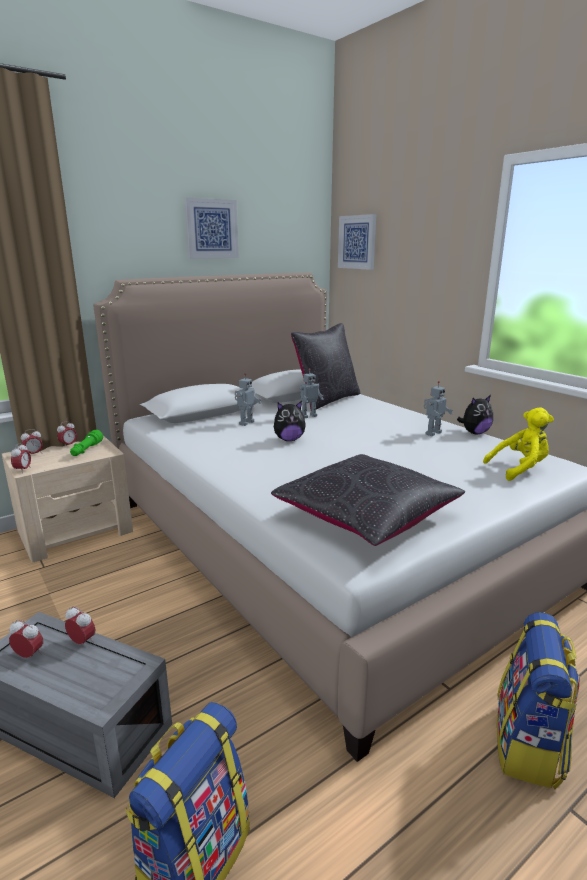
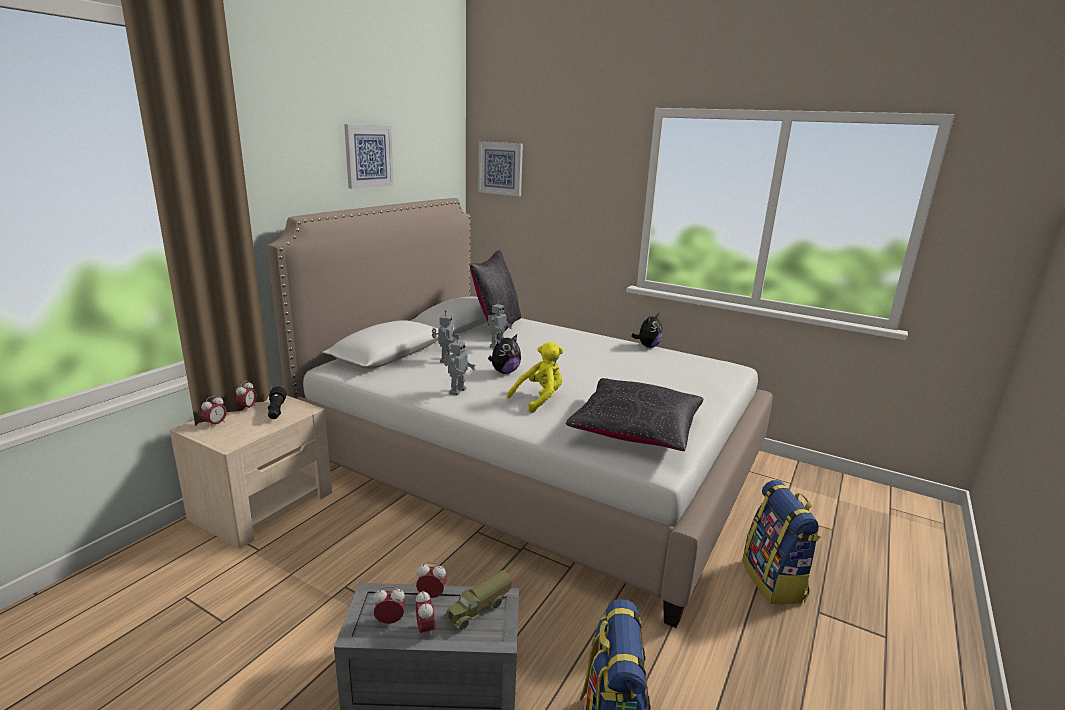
camera: 25 degrees left, 0 degrees up
(23, 470) = (225, 444): alarm clock -> alarm clock (425, 630)
(86, 450) = (276, 411): green flashlight -> black flashlight
(109, 669) = (479, 610): none -> toy truck
(432, 433) = (617, 350): toy robot -> toy robot (456, 391)
(519, 469) = (706, 374): yellow plush toy -> yellow plush toy (539, 399)

